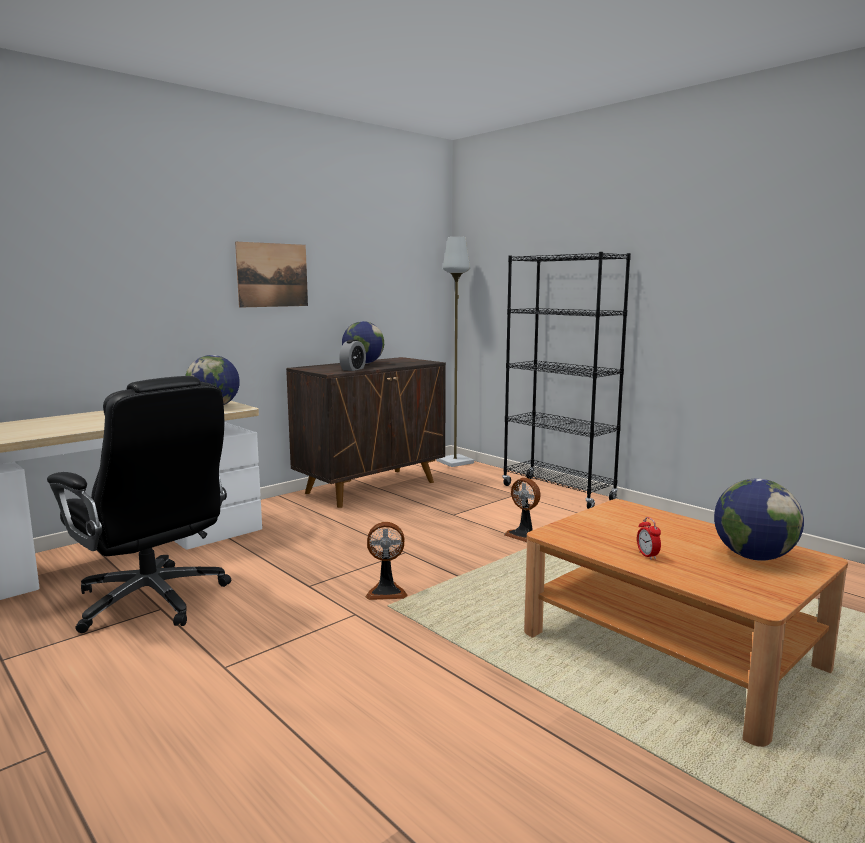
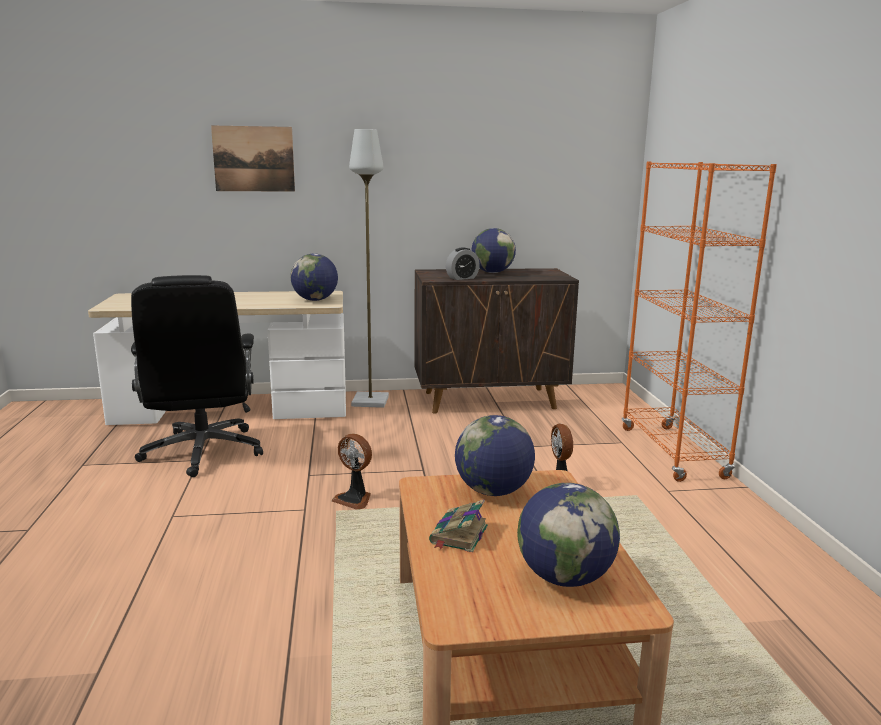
camera: 35 degrees right, 5 degrees up
(272, 275) = (408, 178): picture -> picture (253, 159)
(456, 462) = (614, 392): grey floor lamp -> grey floor lamp (371, 401)
(558, 493) = (672, 453): black bookcase -> orange bookcase
(605, 523) = (493, 491): none -> globe
(647, 555) = (458, 535): alarm clock -> book

